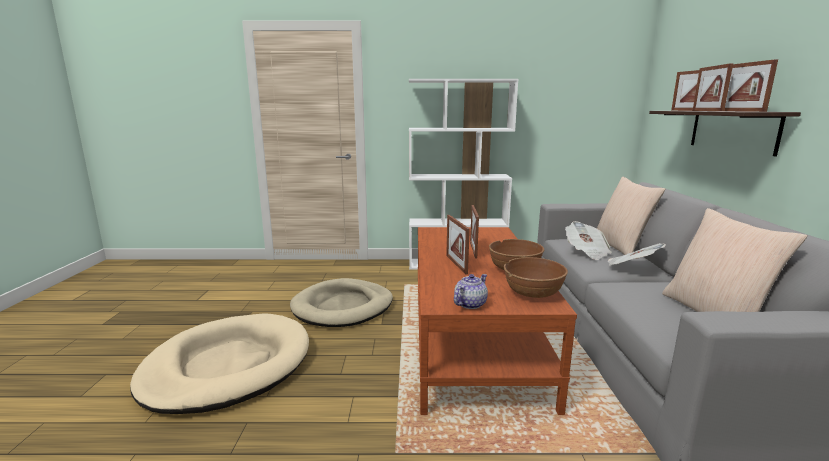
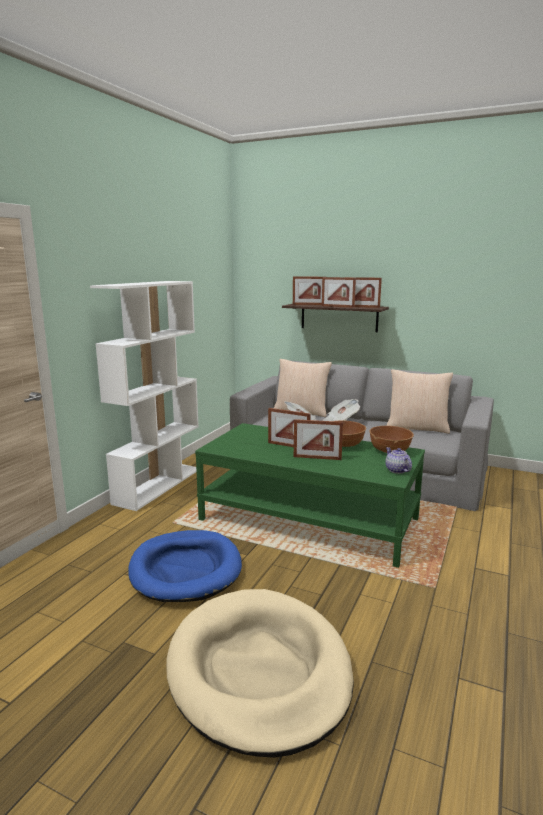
camera: 65 degrees left, 0 degrees up
(343, 307) = (185, 569): beige dog bed -> blue dog bed
(473, 339) = (309, 520): brown coffee table -> green coffee table

